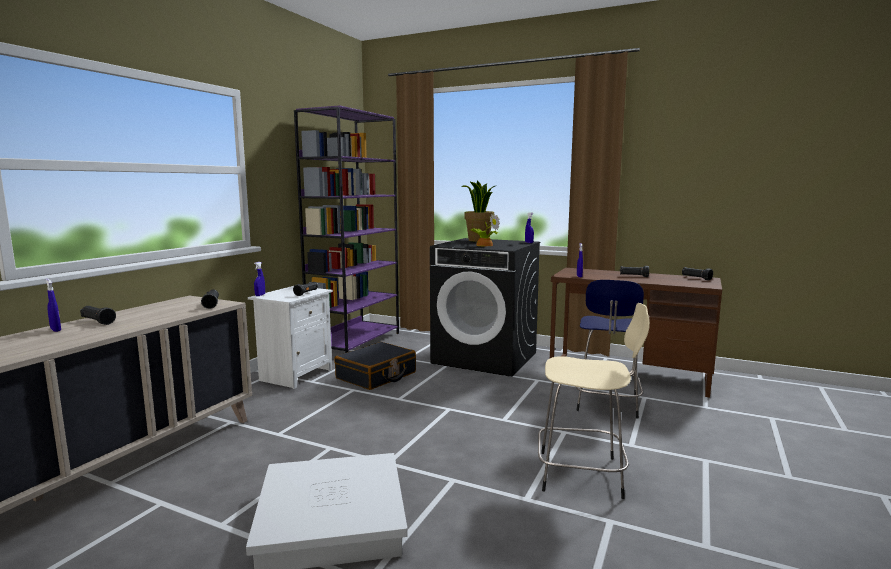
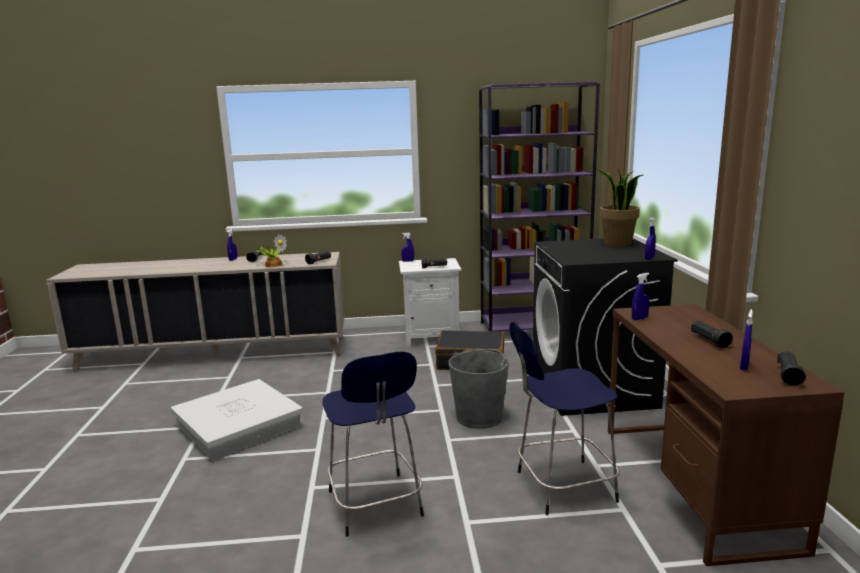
camera: 60 degrees right, 5 degrees up
(480, 399) = (479, 417): none -> grey bucket
(483, 245) = (580, 251): potted plant -> potted plant (273, 264)
(584, 474) = (375, 506): beige stool -> blue stool
(678, 279) = (744, 367): none -> blue spray bottle

